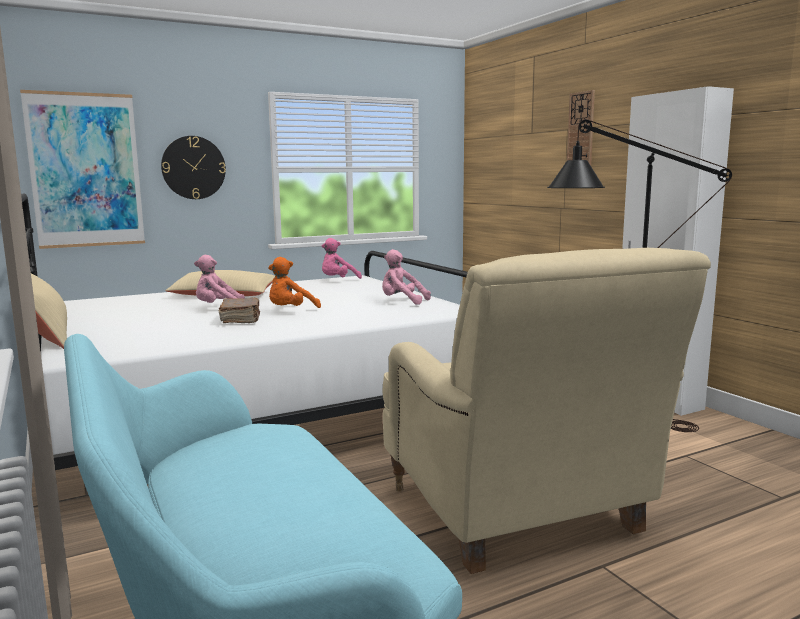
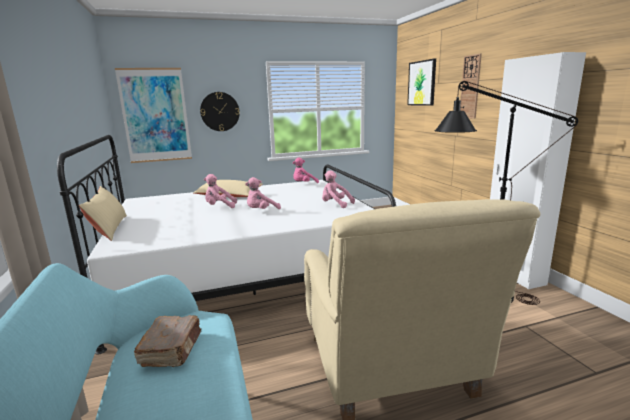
camera: 10 degrees right, 5 degrees up
(241, 320) = (227, 218): brown book -> brown book (172, 350)
(290, 311) = (261, 211): orange plush toy -> pink plush toy
(506, 133) = (422, 83): none -> picture

